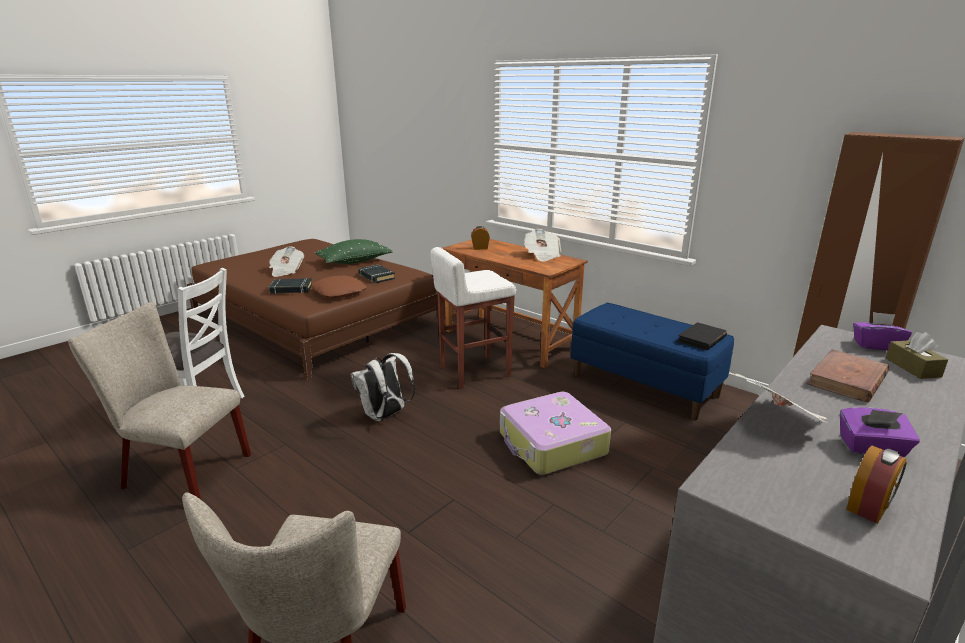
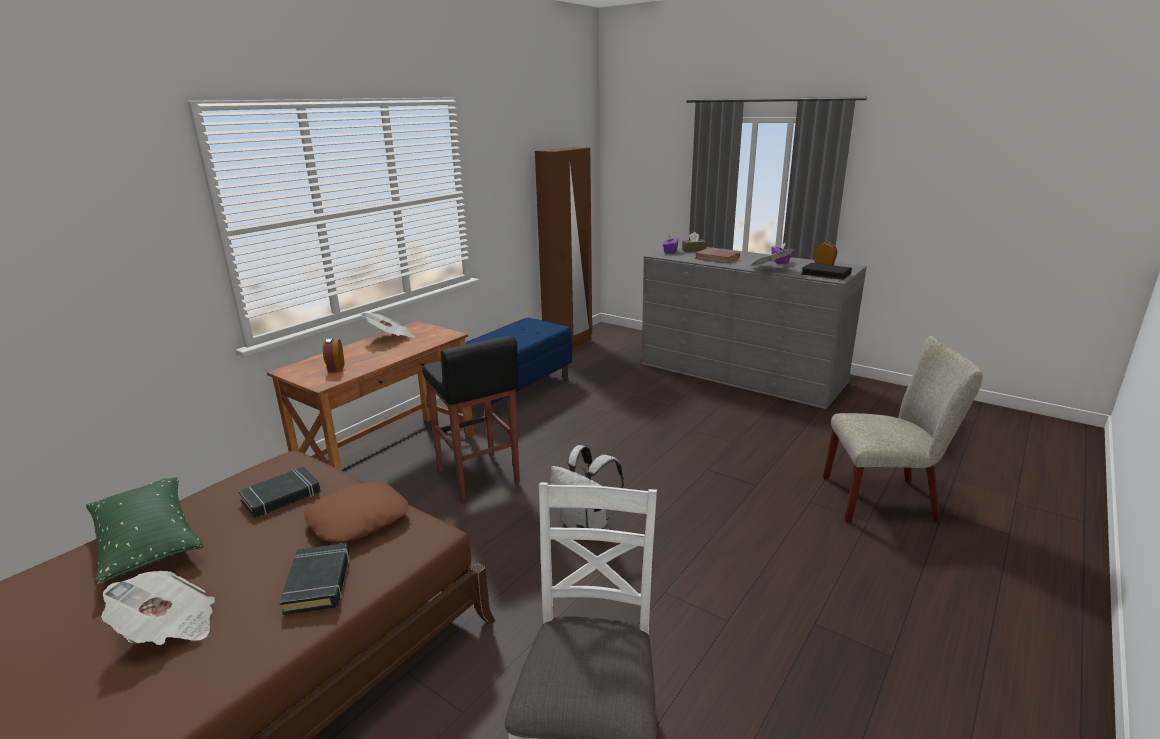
camera: 95 degrees left, 0 degrees up
(180, 471) = (756, 676): beige chair -> none
(473, 371) = (477, 477): white stool -> black stool
(551, 444) = (616, 431): suitcase -> none
(701, 339) = (535, 325): black book -> black book (826, 274)

